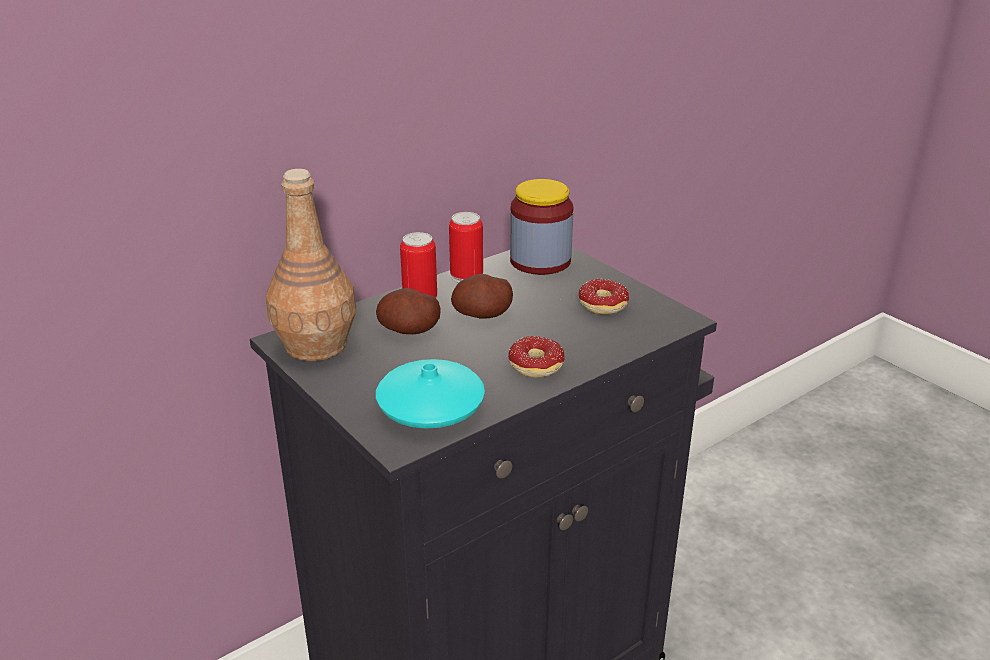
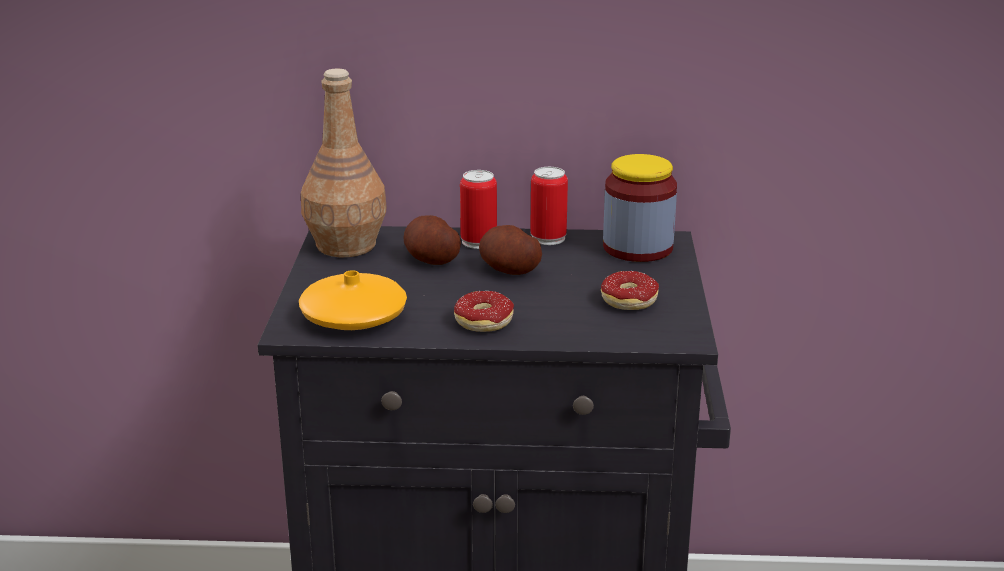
camera: 40 degrees right, 5 degrees down
(430, 407) = (353, 316): turquoise vase -> orange vase

